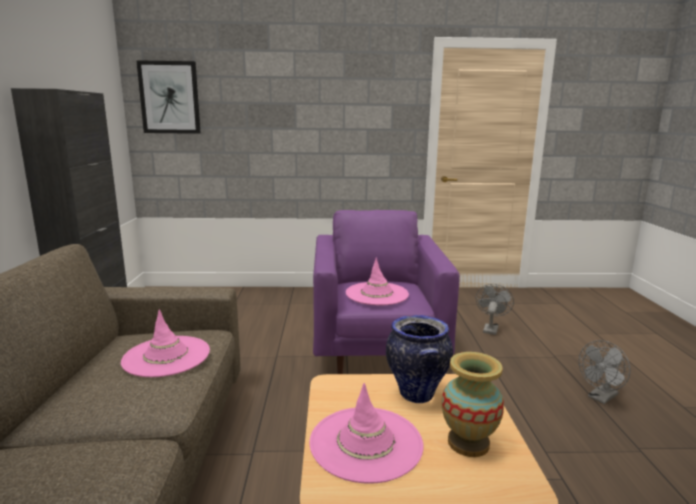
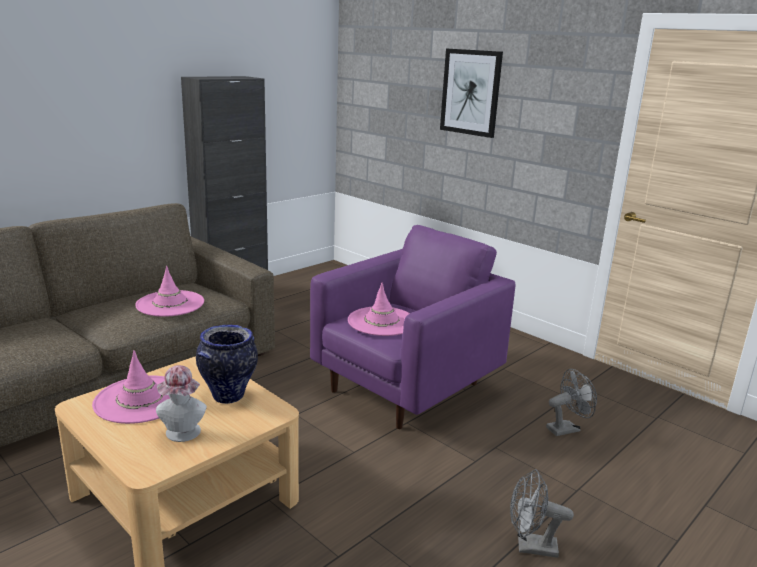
camera: 45 degrees right, 5 degrees up
(169, 97) = (368, 77): picture -> picture (470, 92)
(468, 443) = (182, 435): vase -> hat

